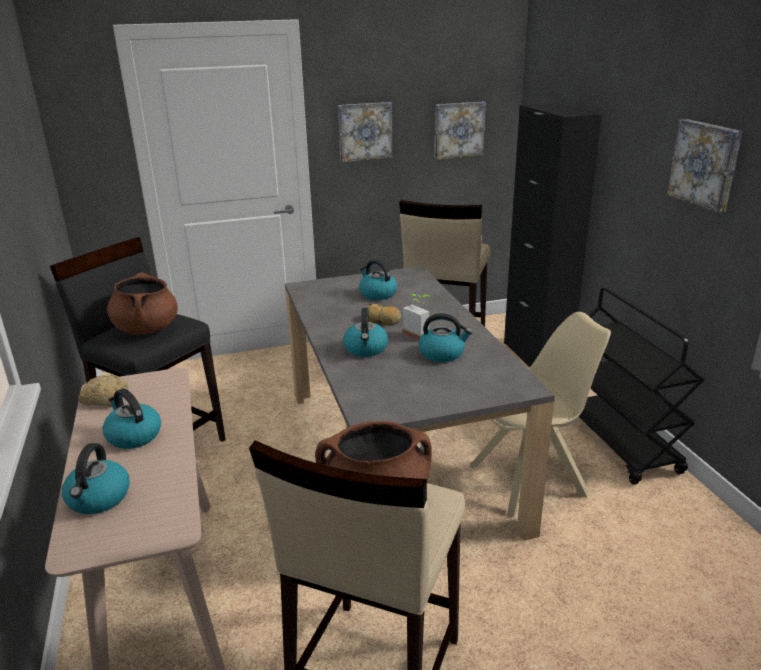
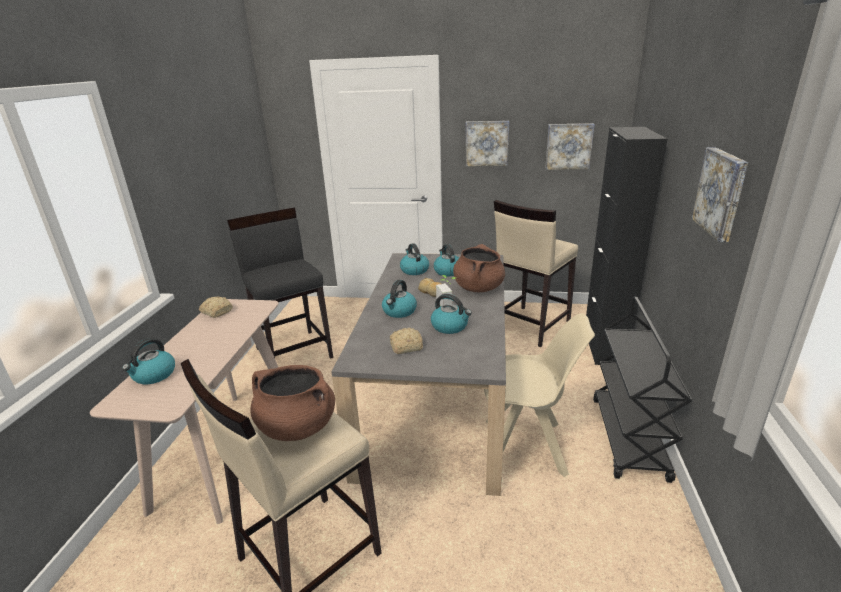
camera: 25 degrees right, 0 degrees up
(133, 436) = (208, 340): kettle -> kettle (414, 270)
(146, 329) = (281, 270): brown cooking pot -> brown cooking pot (478, 288)
(414, 386) = (405, 347): none -> bread

